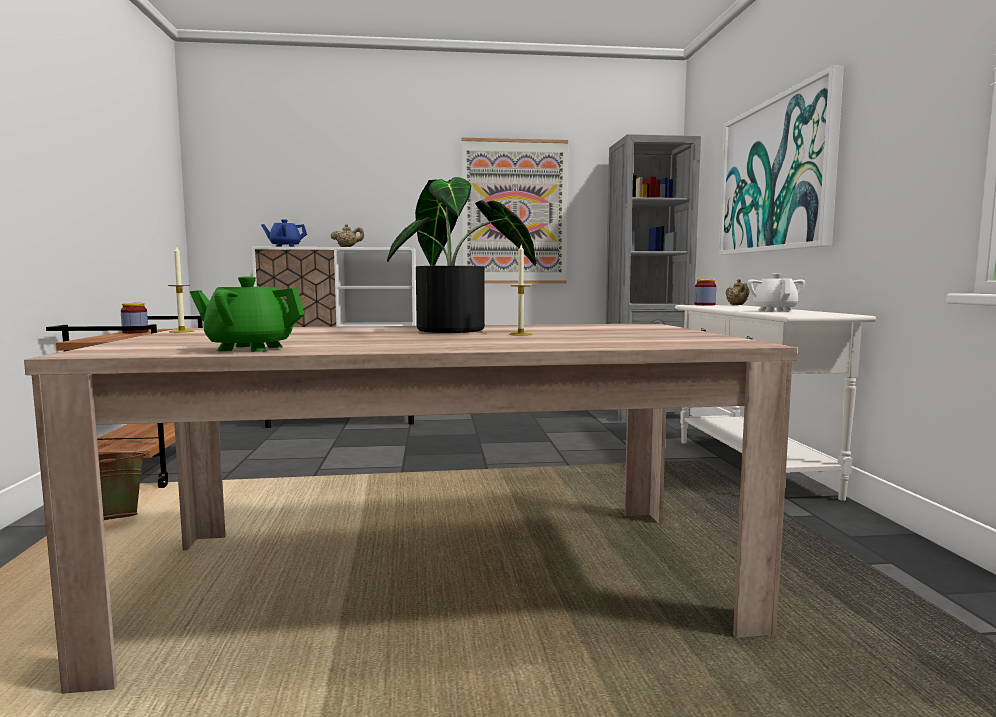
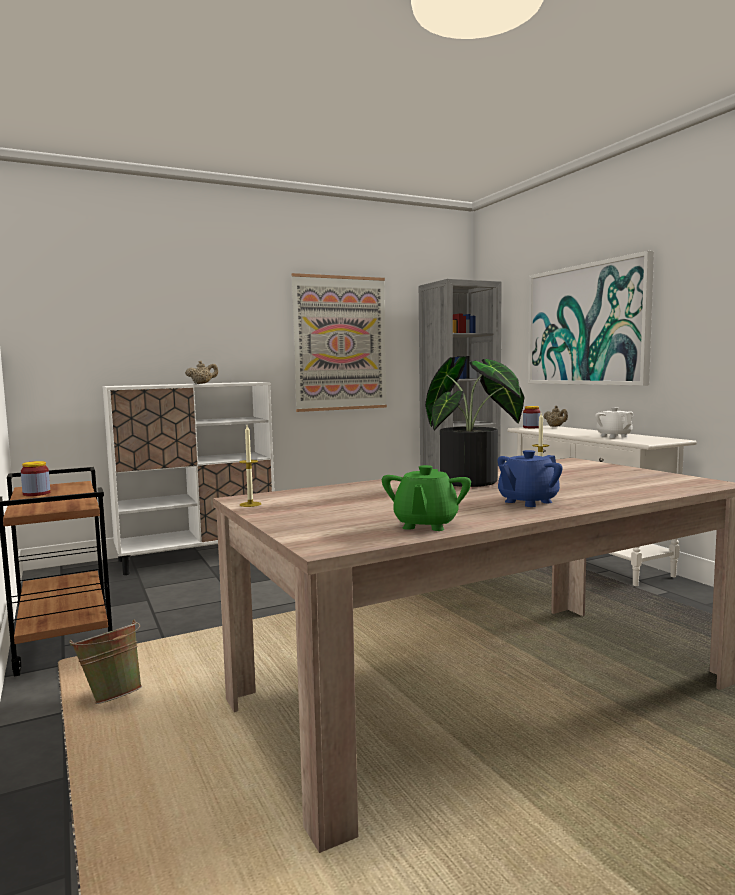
camera: 20 degrees left, 0 degrees up
(249, 348) = (425, 525): green teapot -> green teapot turned 60 degrees counterclockwise
(285, 247) = (136, 385): blue teapot -> blue teapot (527, 502)

